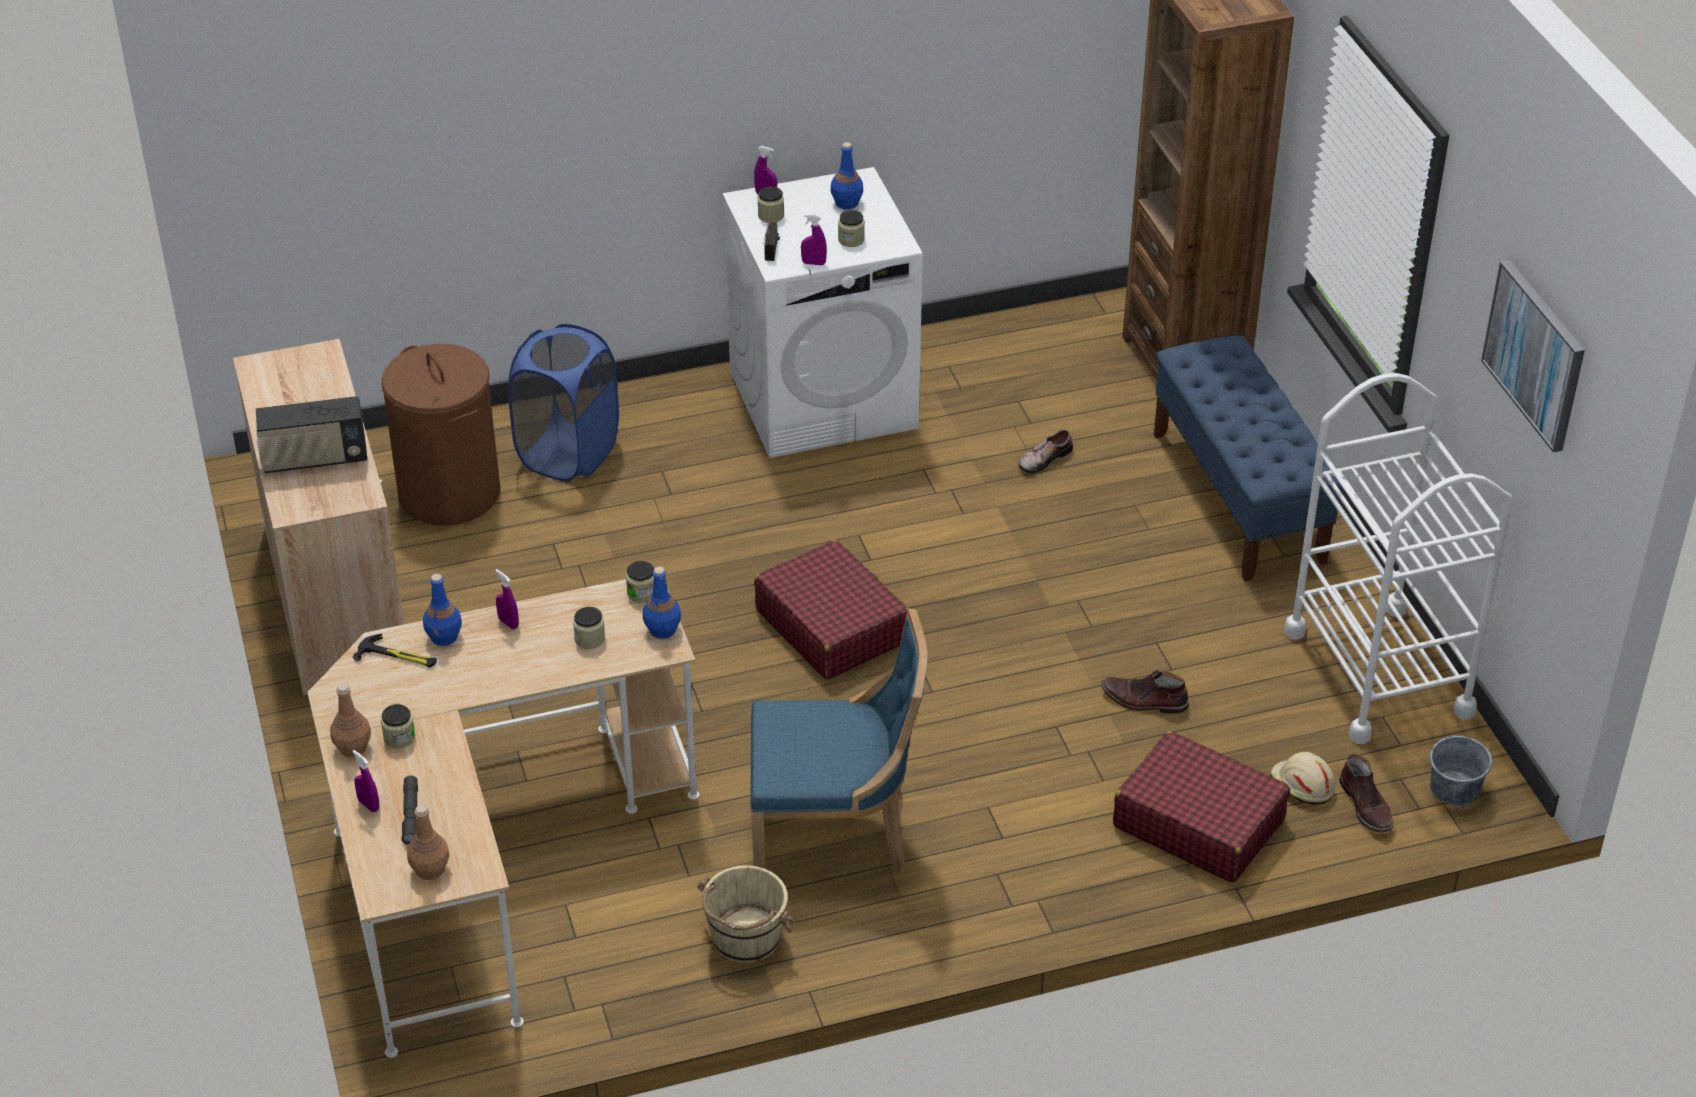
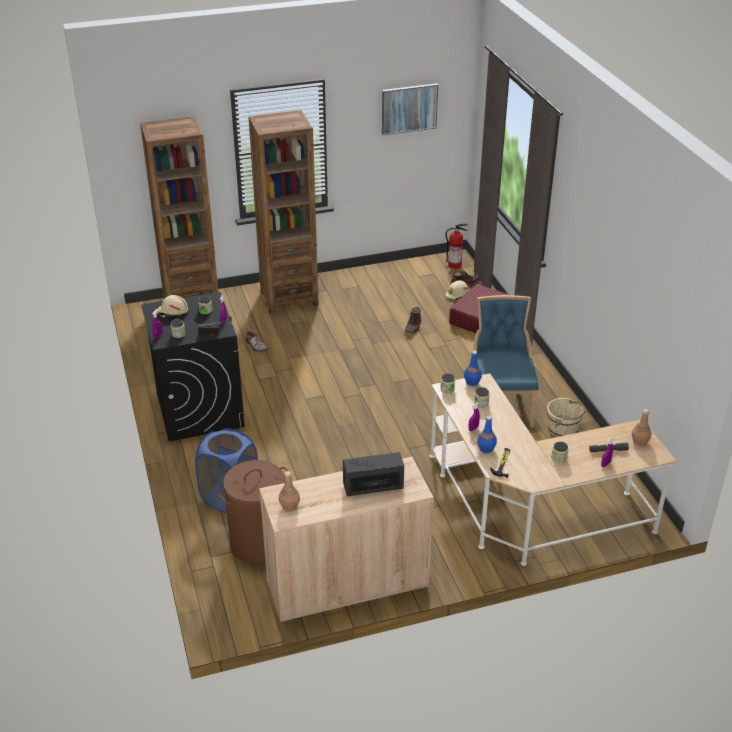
camera: 90 degrees left, 5 degrees down
(315, 459) = (373, 486): radio -> radio turned 90 degrees counterclockwise
(352, 747) = (569, 473): brown bottle -> brown bottle (289, 506)
(824, 399) = (199, 409): white washing machine -> black washing machine
(831, 626) = (369, 406): red suitcase -> none
(846, 203) = (172, 312): blue bottle -> beige hard hat
(1238, 498) = (289, 298): blue bench -> brown bookcase
(1378, 672) = (394, 275): white cart -> none
(1455, 789) = (455, 265): grey bucket -> fire extinguisher

